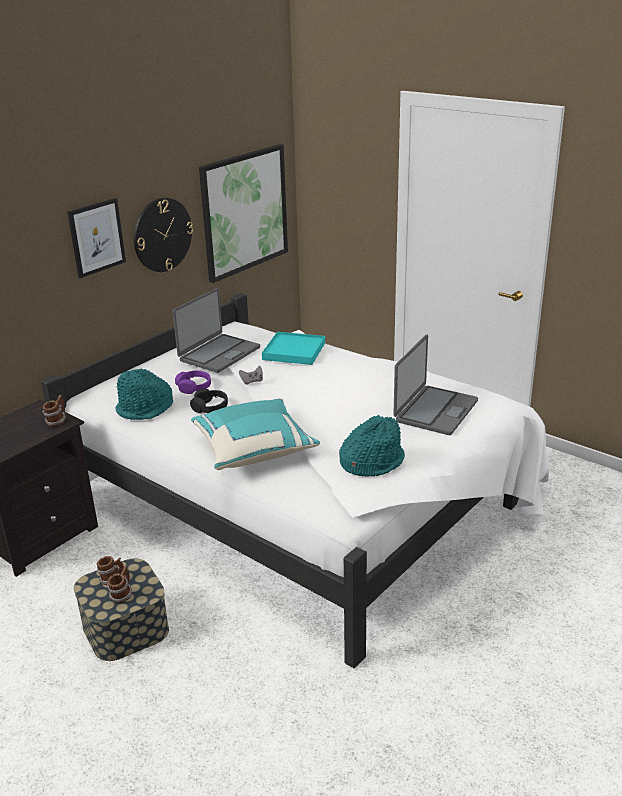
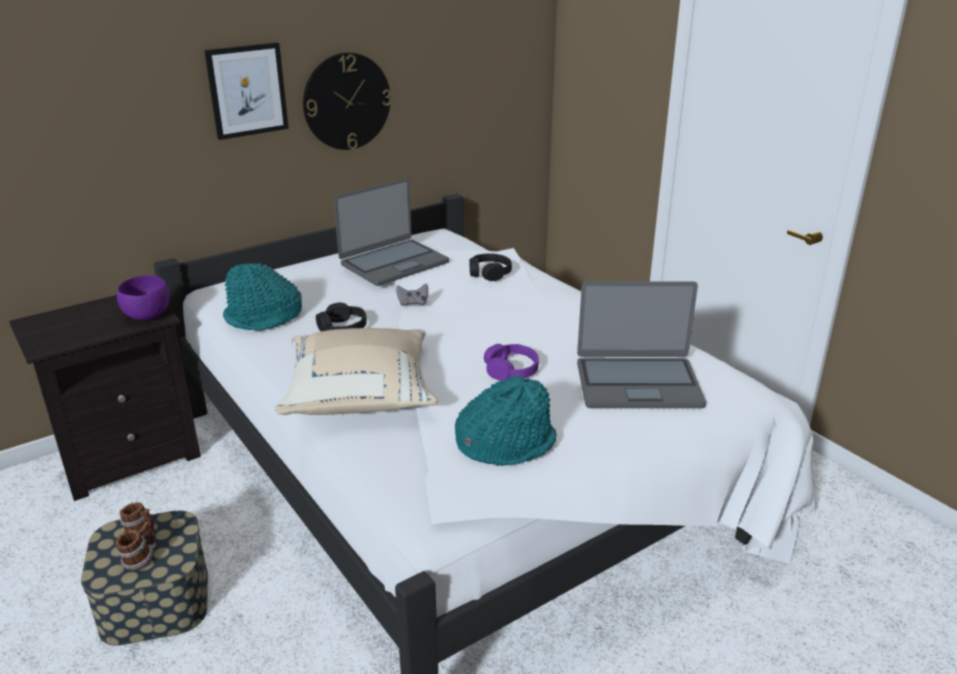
camera: 15 degrees right, 0 degrees up
(56, 421) = (149, 316): mug -> purple bowl
(194, 387) = (340, 299): purple headphones -> purple headphones (511, 370)
(244, 212) = (473, 89): picture -> none
(254, 450) = (360, 395): turquoise pillow -> beige pillow
(294, 351) = (489, 273): turquoise tray -> black headphones
(435, 411) = (637, 383): laptop -> laptop turned 45 degrees clockwise

